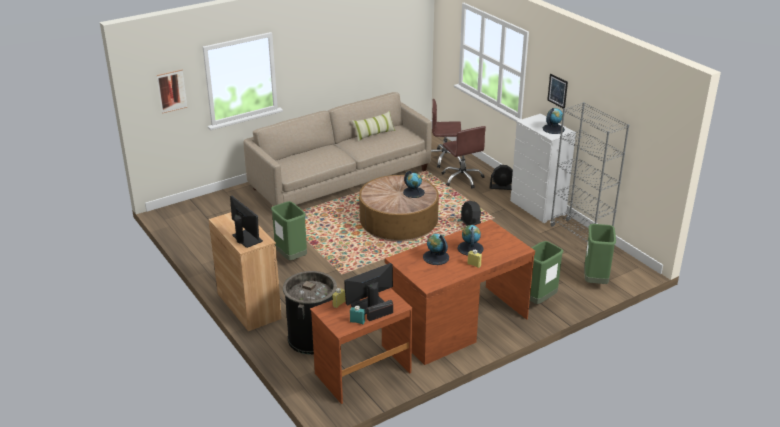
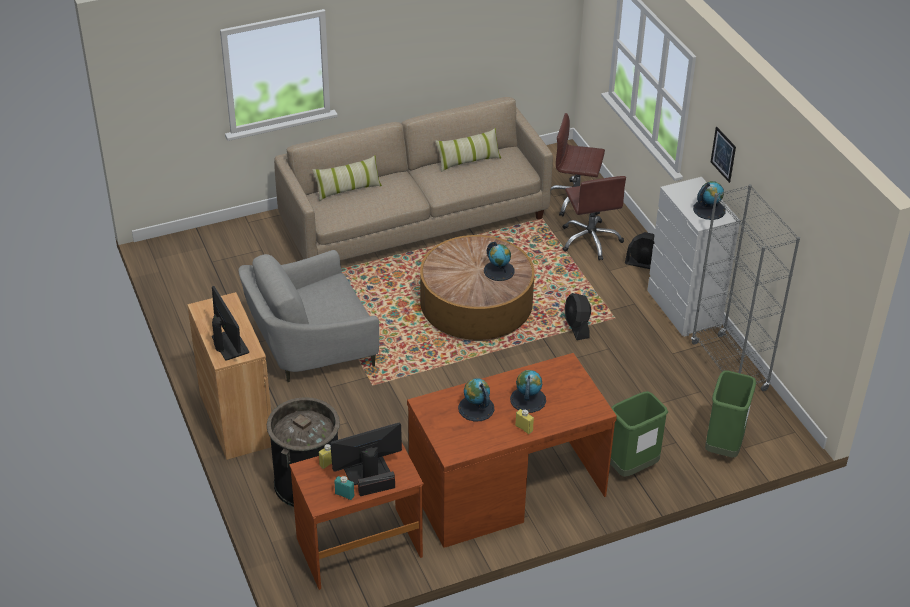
camera: 10 degrees right, 10 degrees up
(172, 91) = (173, 88): picture -> none
(291, 257) = (311, 347): green trash can -> grey armchair
(297, 156) = (348, 189): none -> pillow

